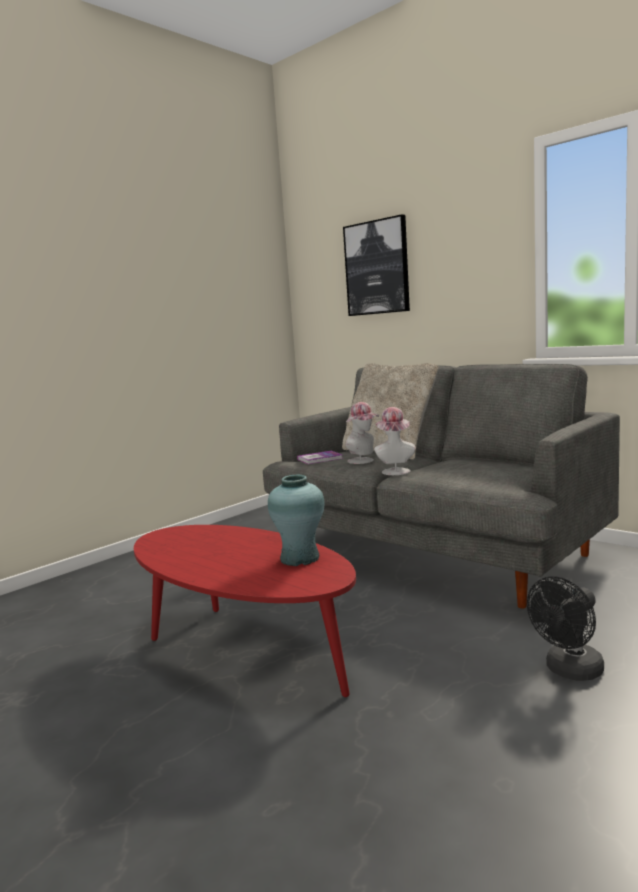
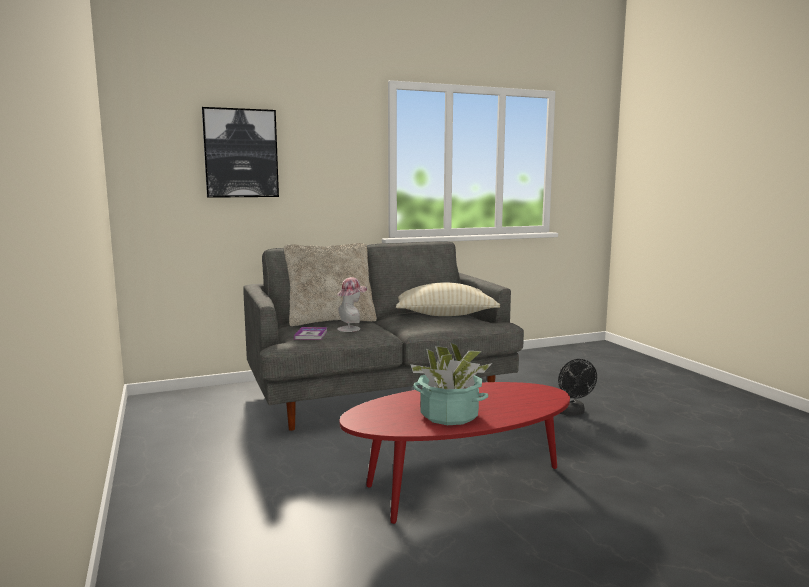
camera: 65 degrees left, 0 degrees up
(199, 556) = (449, 415): none -> potted plant
(300, 558) = (498, 391): turquoise vase -> none
(395, 471) = (399, 329): hat -> none
(499, 468) = (445, 315): none -> beige pillow

